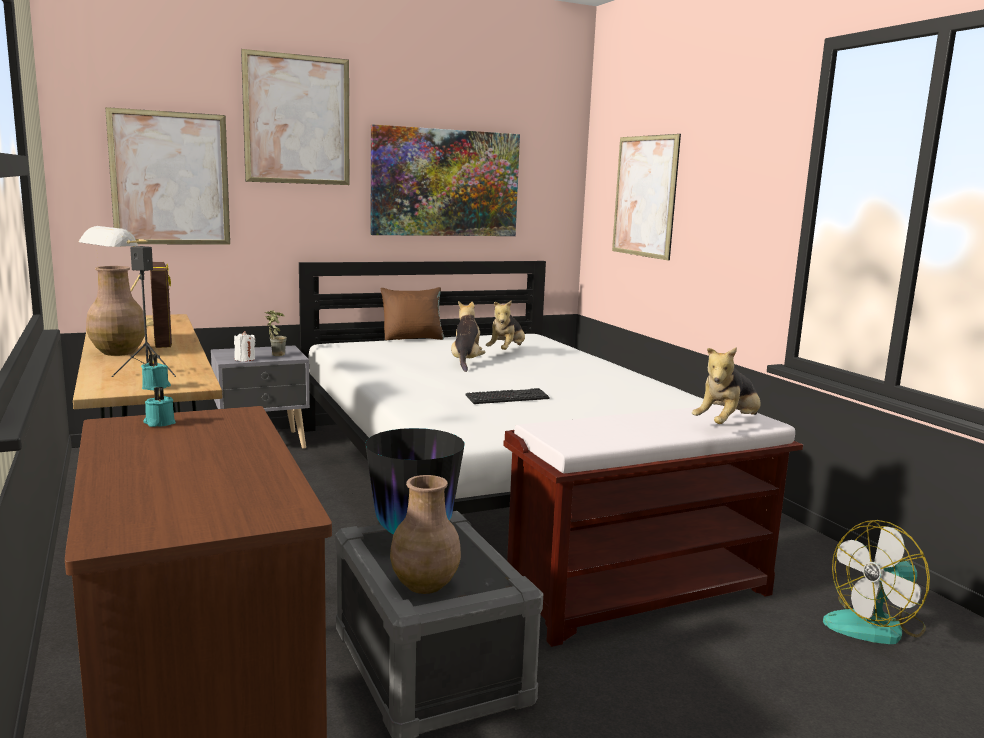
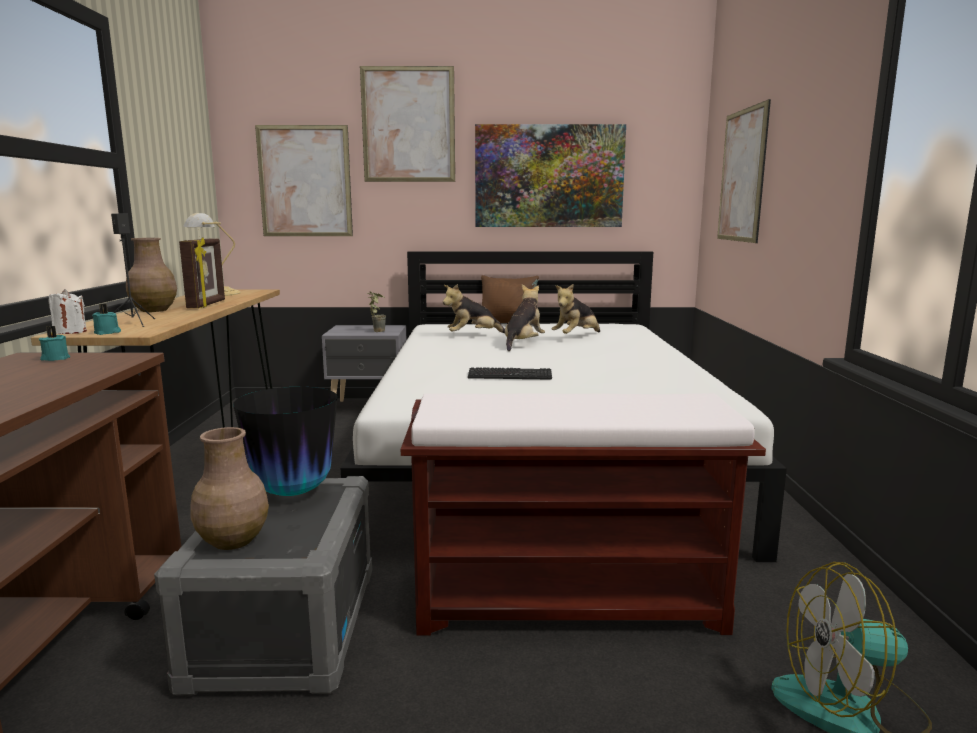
camera: 25 degrees right, 0 degrees up
(244, 359) = (347, 333): white candle -> white candle (70, 332)
(727, 425) = (663, 415): plush toy -> plush toy (473, 335)

